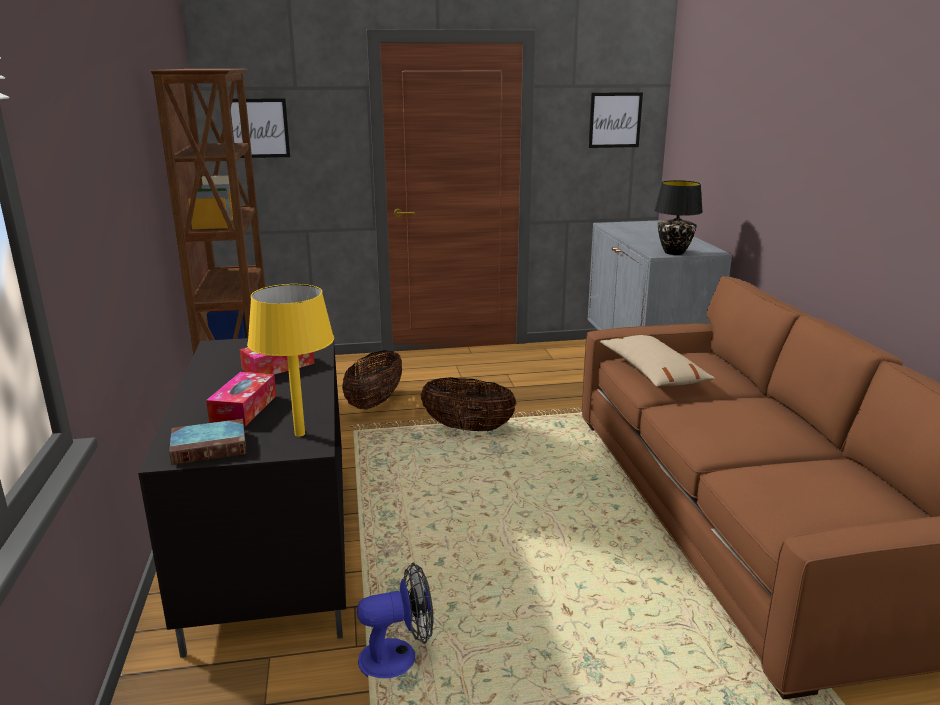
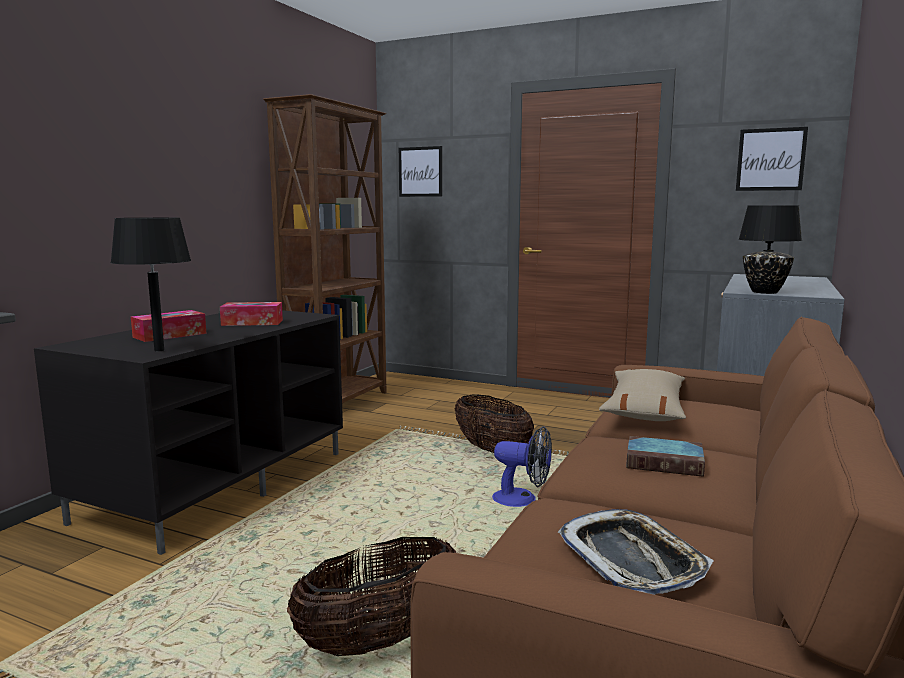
camera: 35 degrees right, 10 degrees down
(211, 447) = (98, 346): book -> book (666, 462)
(300, 434) = (159, 350): yellow table lamp -> black table lamp
(374, 402) = (444, 416): basket -> basket (380, 640)
(398, 657) = (170, 583): fan -> fan (522, 500)
(836, 500) = (632, 560): none -> tray

